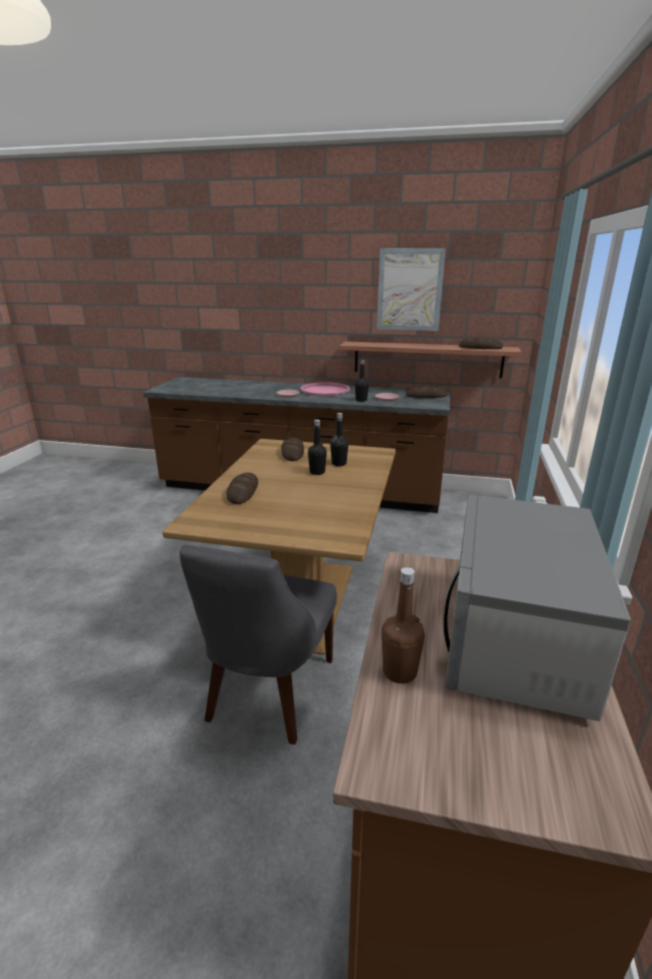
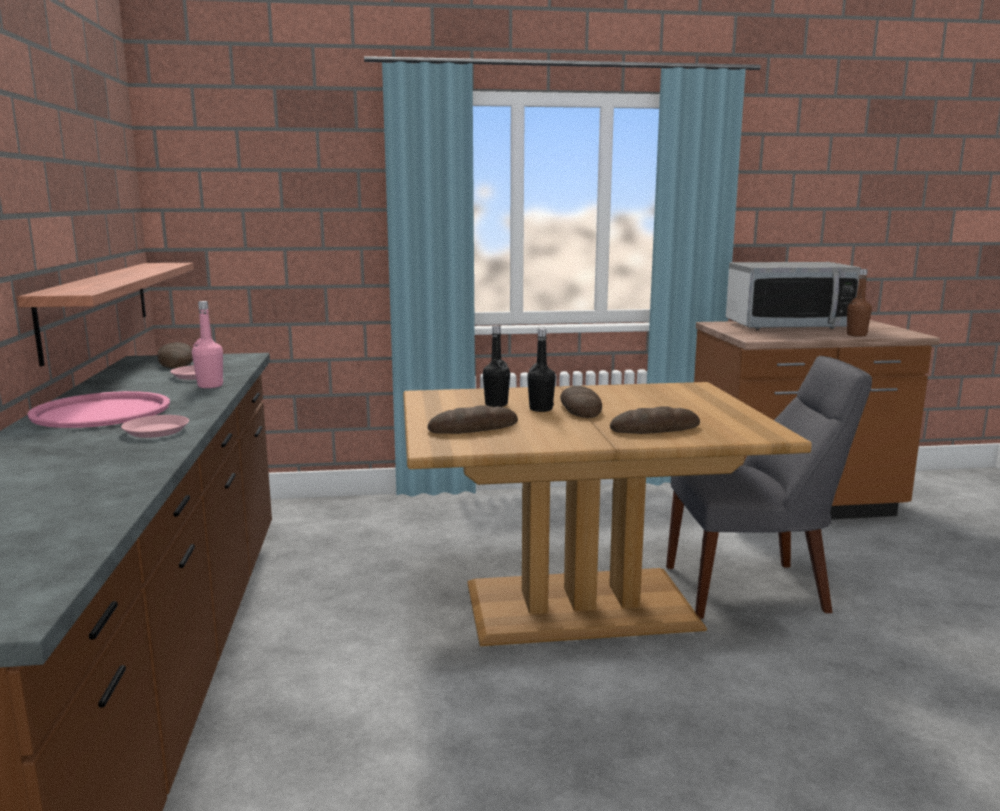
camera: 110 degrees left, 10 degrees down
(361, 400) = (210, 386): black bottle -> pink bottle
(409, 290) = (62, 168): picture -> none
(480, 348) = (154, 267): bread -> bread (580, 408)

